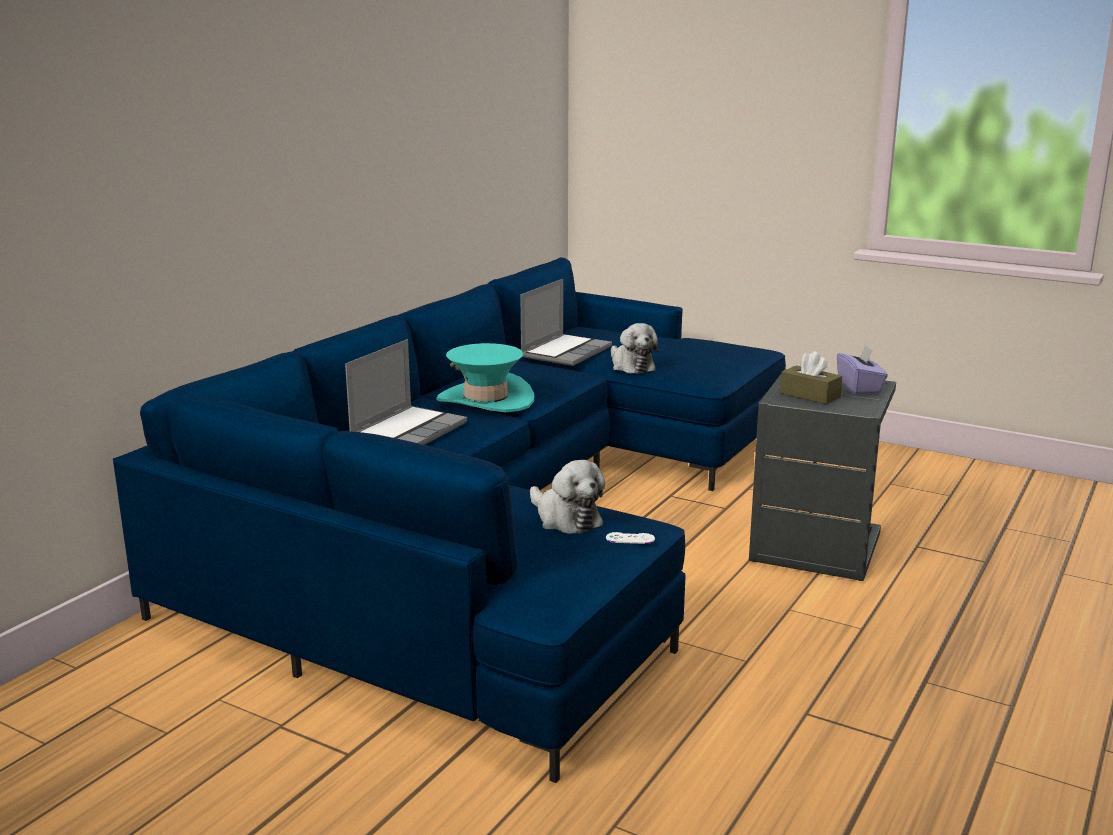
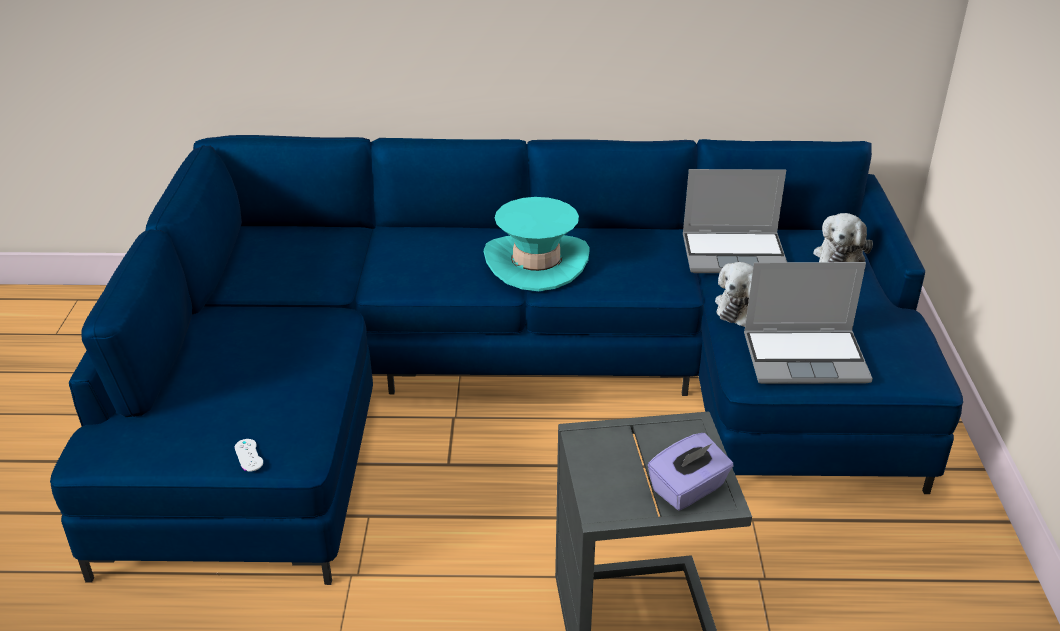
camera: 60 degrees right, 15 degrees up
(408, 430) = (419, 254): laptop -> laptop (806, 357)
(565, 518) = (274, 404): plush toy -> plush toy (840, 256)
(810, 395) = (618, 455): brown tissue box -> none

